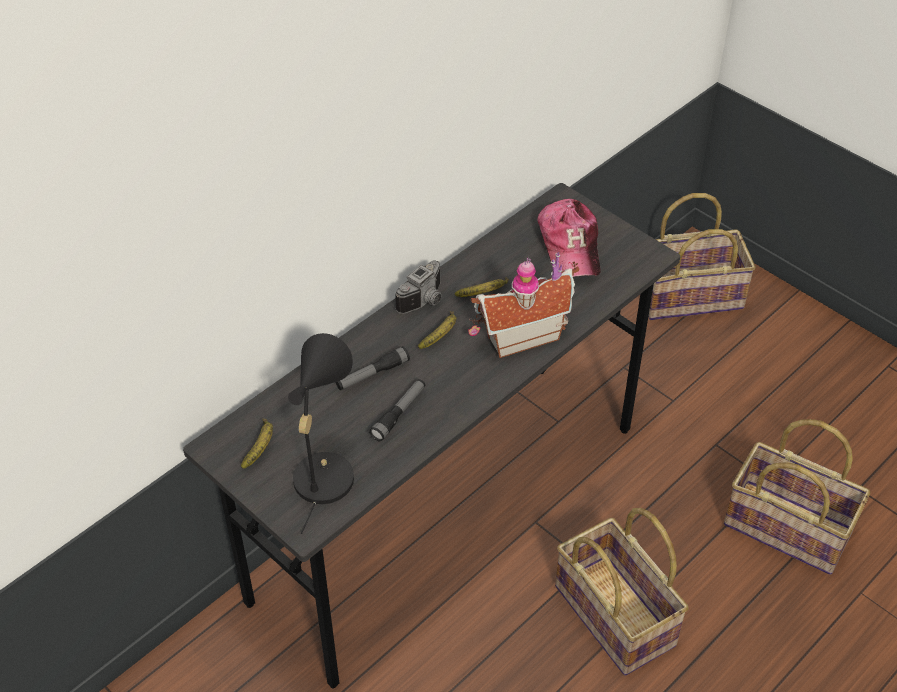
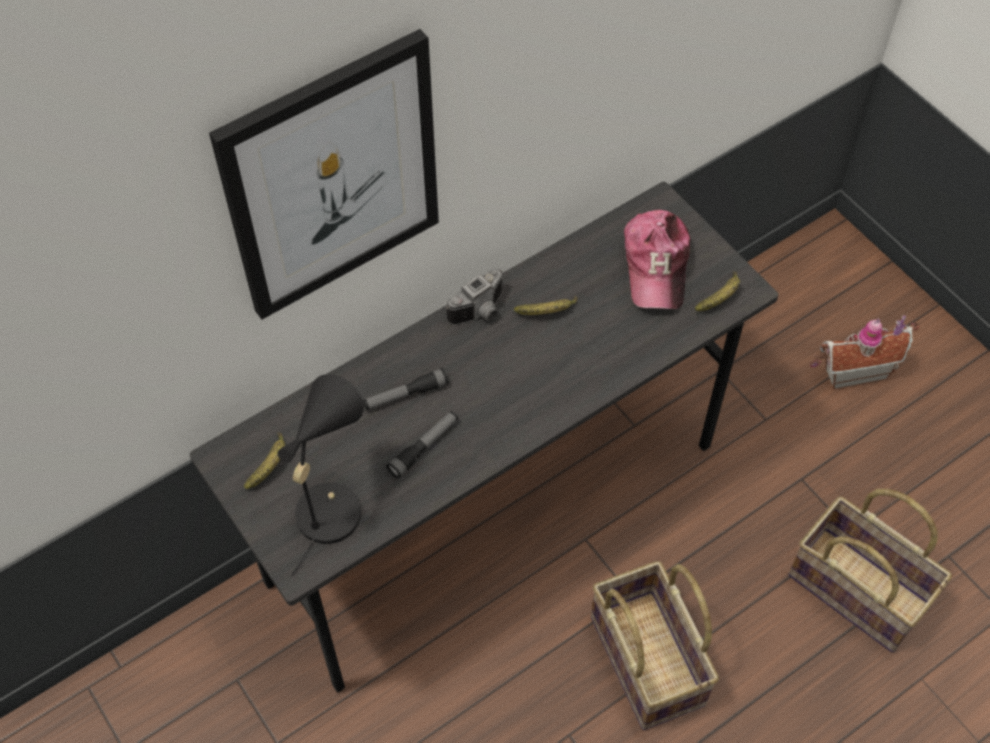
camera: 10 degrees right, 10 degrees up
(300, 160) = (332, 178): none -> picture
(441, 335) = (489, 357): banana -> banana (720, 297)
(519, 335) = (575, 370): toy house -> toy house (852, 369)
(689, 295) = (812, 294): basket -> none

